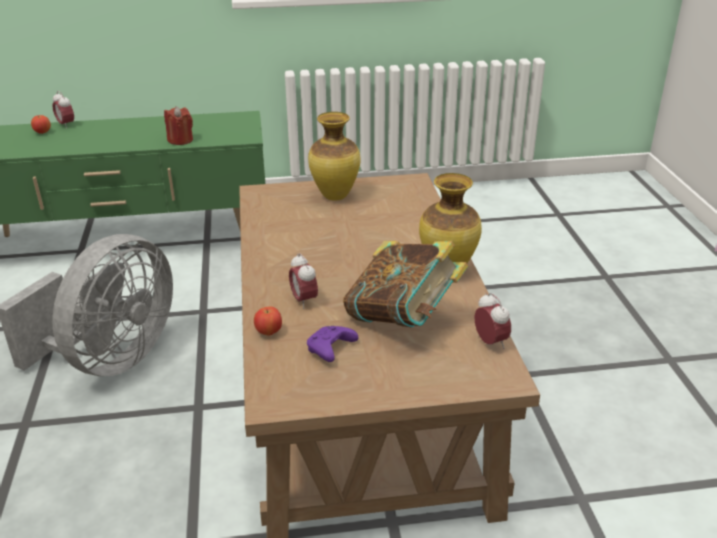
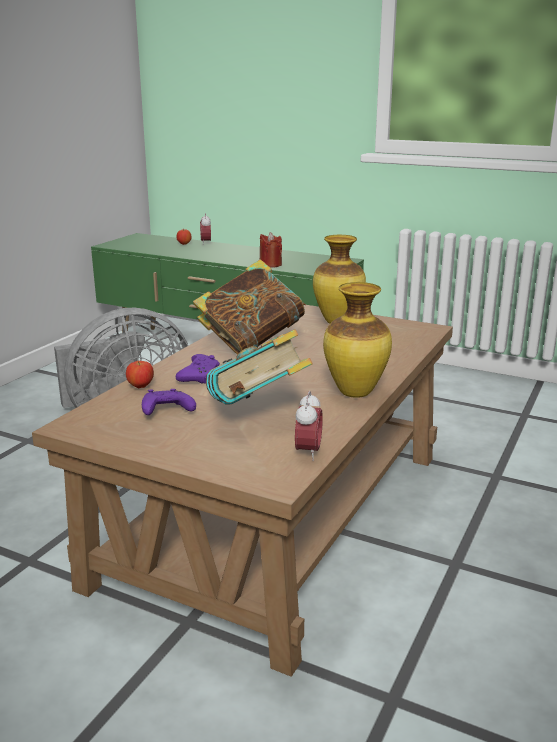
camera: 35 degrees right, 10 degrees down
(296, 246) = (251, 344): none -> book
(304, 300) = (199, 376): alarm clock -> purple game controller

